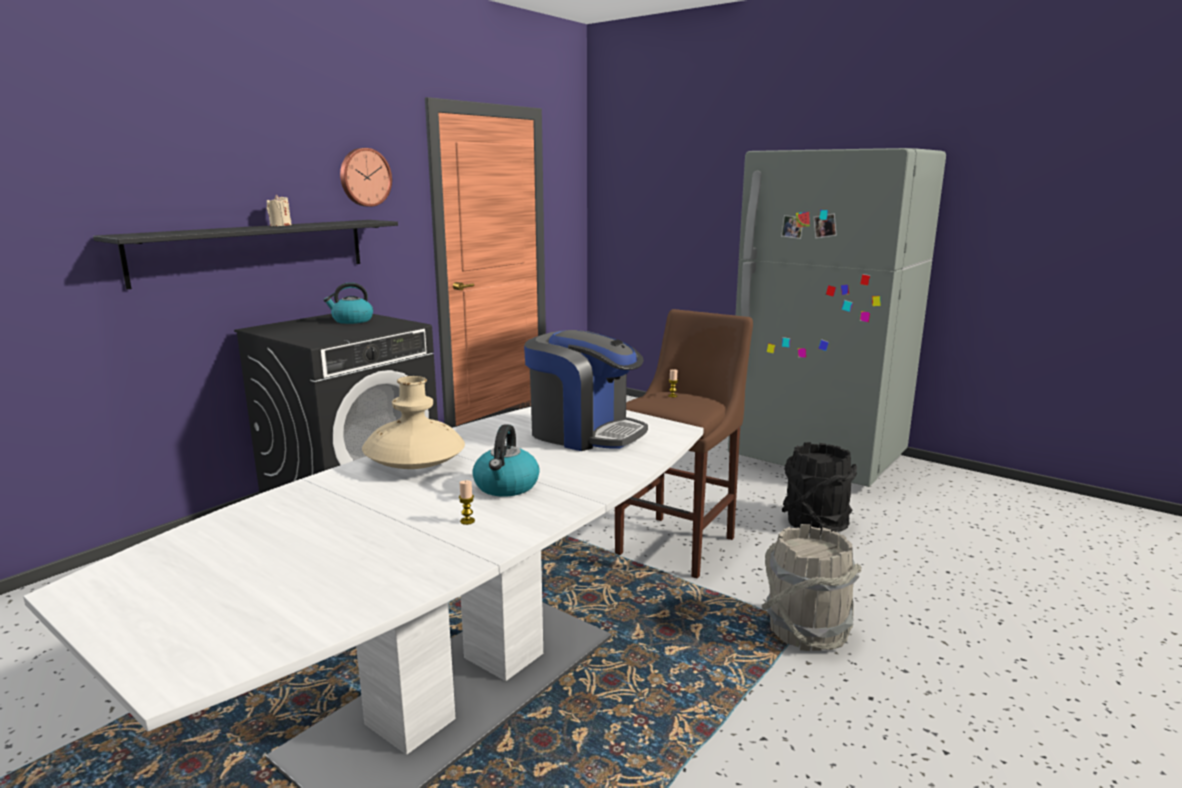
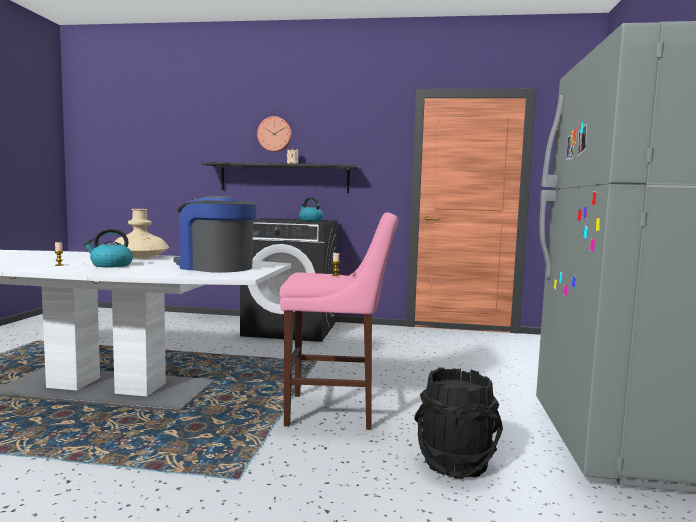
camera: 60 degrees right, 10 degrees down
(364, 177) = (360, 140): wall clock -> wall clock (274, 134)
(584, 433) = (215, 267): coffee machine -> coffee machine turned 120 degrees clockwise
(679, 543) = (336, 411): brown stool -> pink stool
(806, 630) = (231, 481): grey bucket -> none

